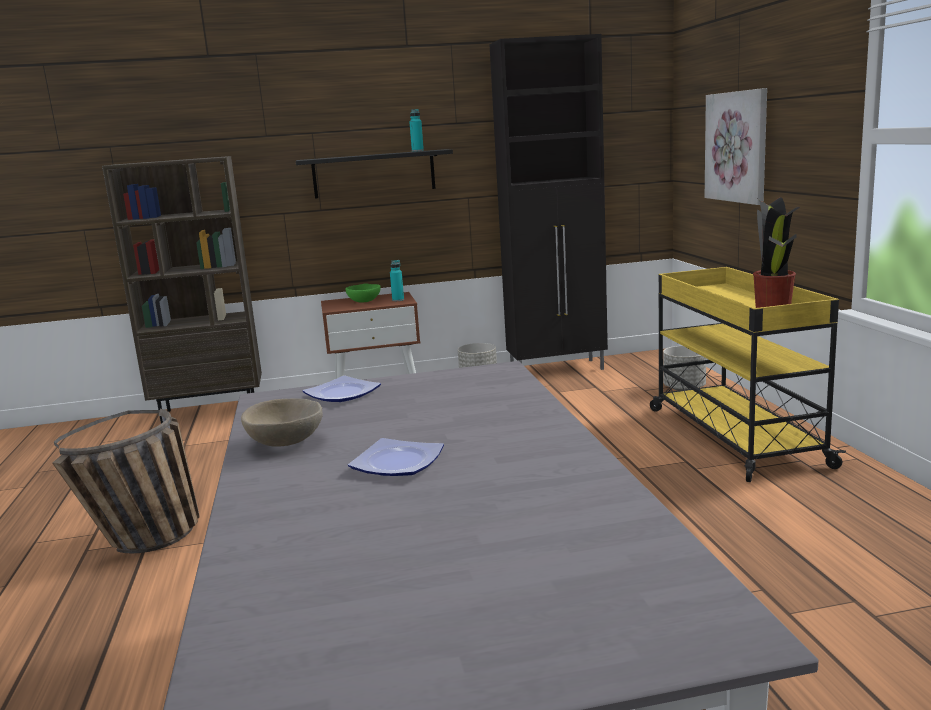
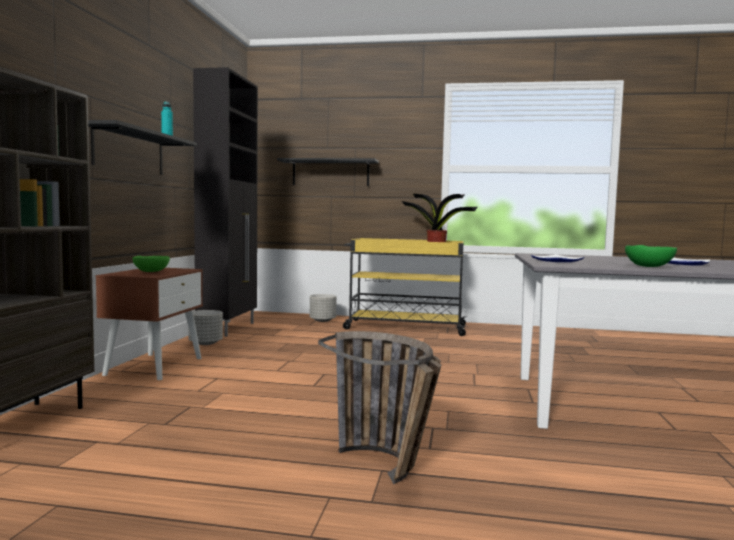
camera: 70 degrees left, 10 degrees down
(285, 443) = (649, 267): beige bowl -> green bowl
(398, 300) = (176, 269): turquoise bottle -> none
(737, 147) = (330, 173): picture -> black shelf

